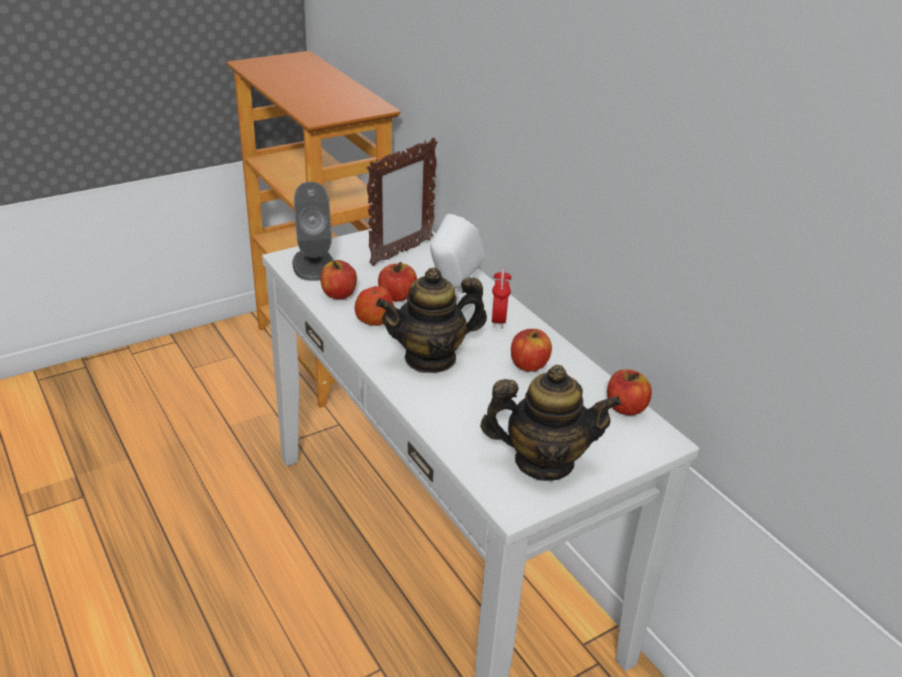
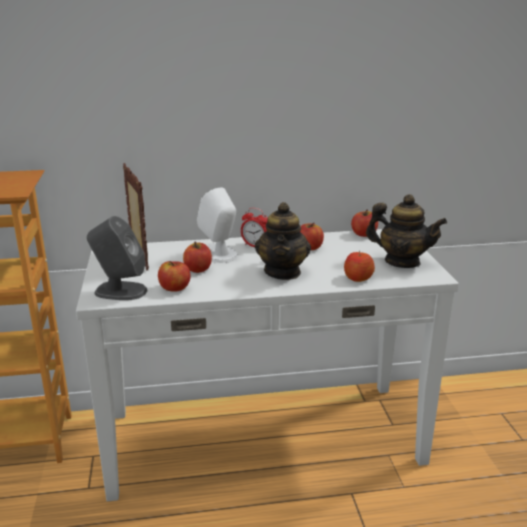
camera: 65 degrees left, 10 degrees down
(374, 319) = (221, 281): apple -> apple (358, 278)
(543, 462) = (402, 262): teapot -> teapot turned 90 degrees clockwise

